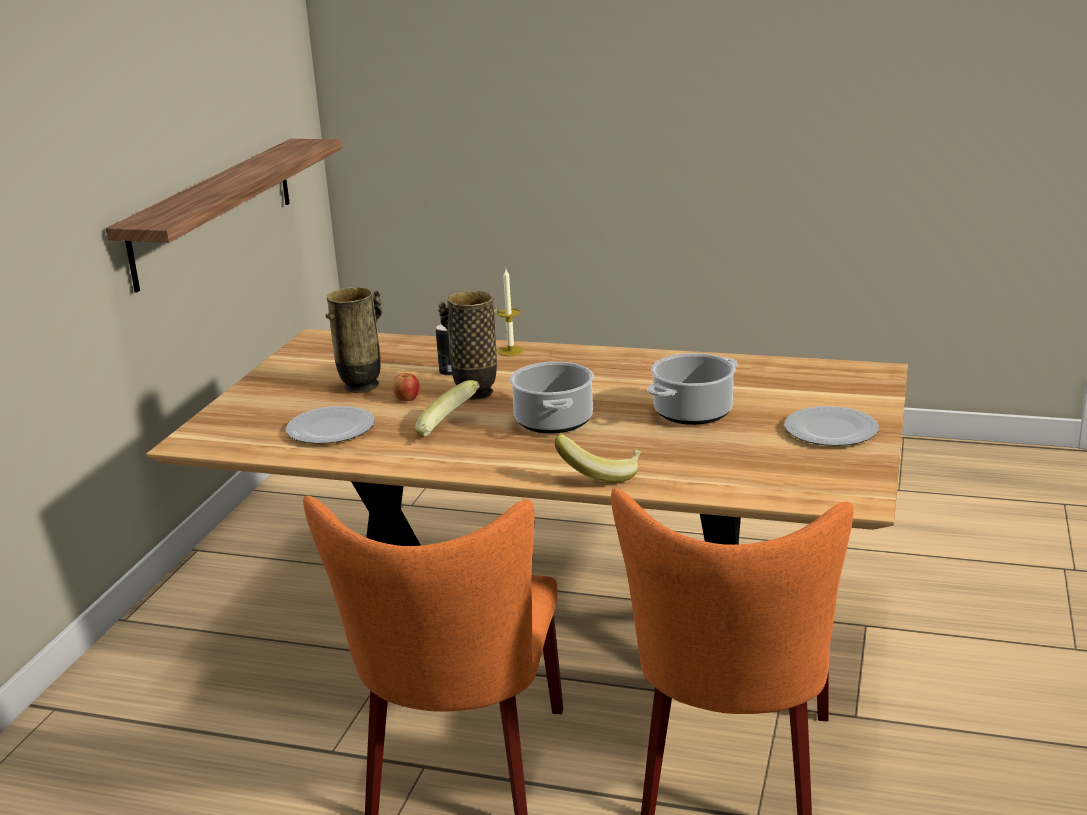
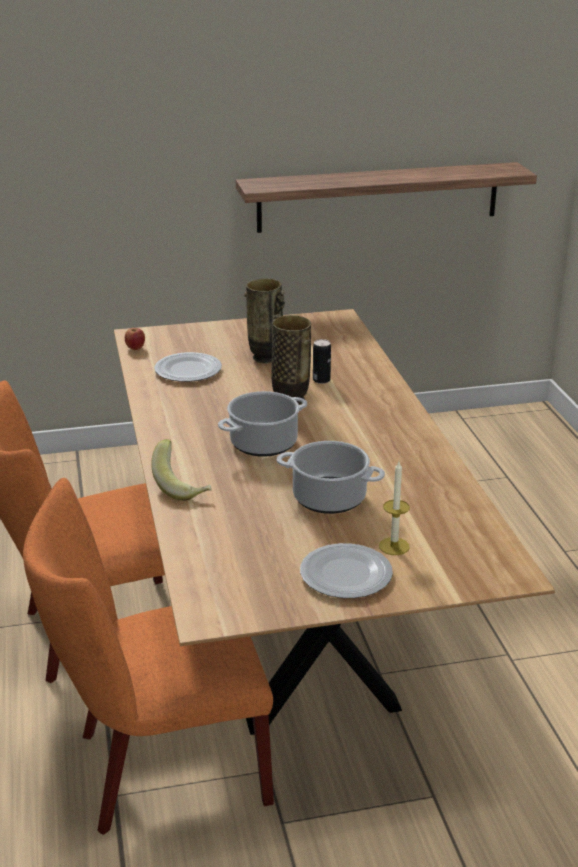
camera: 60 degrees right, 5 degrees up
(407, 399) = (258, 380): apple -> apple (135, 348)
(448, 430) = (216, 409): banana -> none
(511, 351) = (384, 391): candle -> candle (394, 546)

